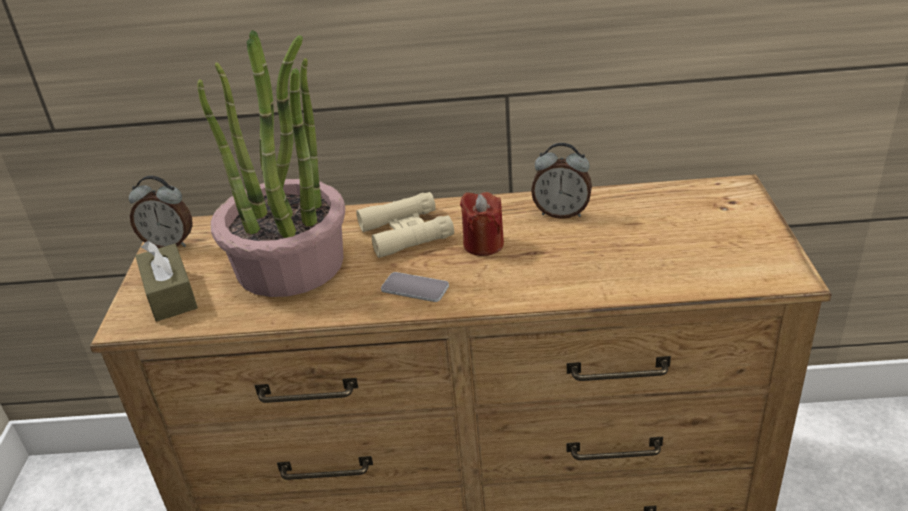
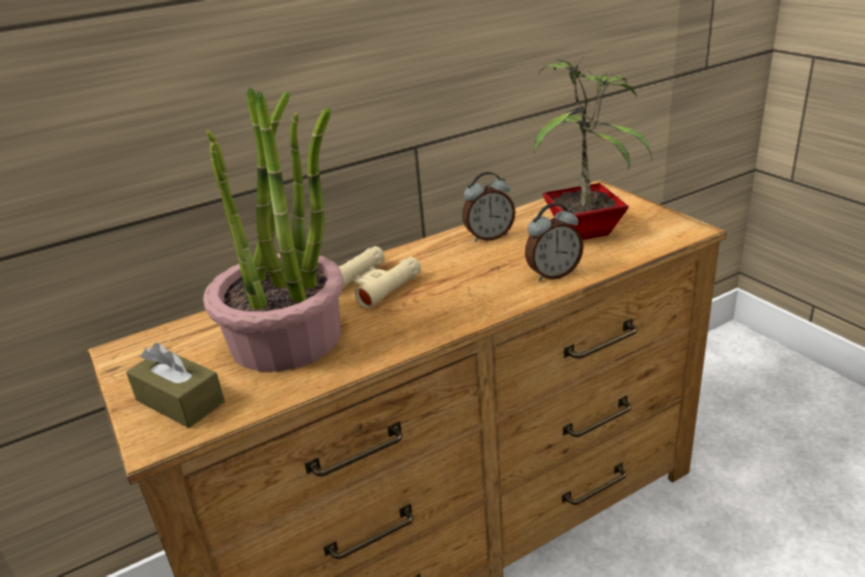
camera: 30 degrees left, 5 degrees down
(170, 244) = (132, 362): alarm clock -> alarm clock (553, 274)
(415, 288) = (426, 319): phone -> none
(483, 244) = (450, 273): red candle -> none
(669, 238) = (587, 230): none -> potted plant

